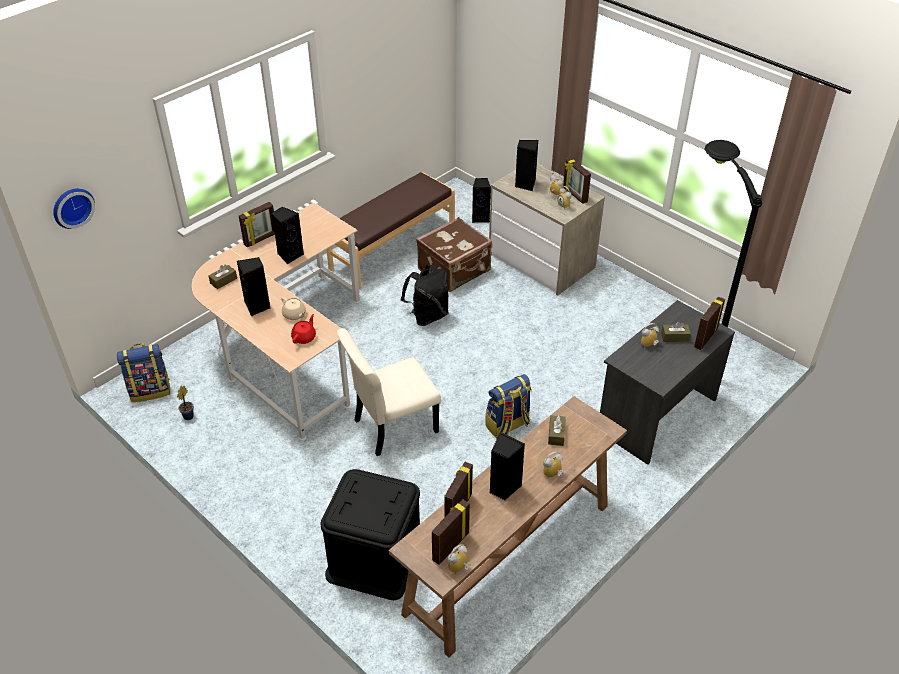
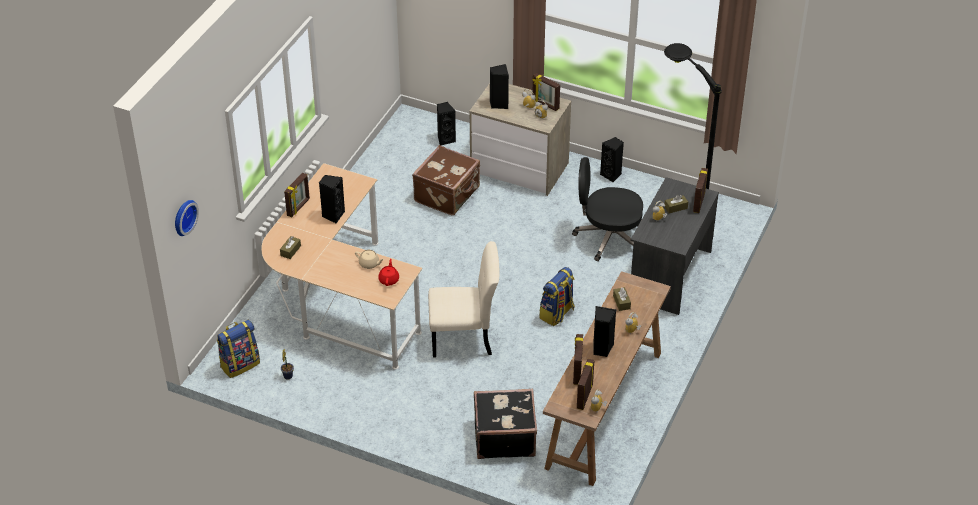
camera: 20 degrees left, 0 degrees up
(257, 307) = (334, 265): black speaker -> black speaker (611, 175)
(375, 557) = (504, 437): black storage box -> black suitcase
(392, 248) = (380, 187): brown bench -> none
(392, 427) = (464, 339): beige chair -> beige chair turned 135 degrees counterclockwise
(428, 316) = (445, 241): black backpack -> none
(603, 355) = (608, 237): none -> black office chair

